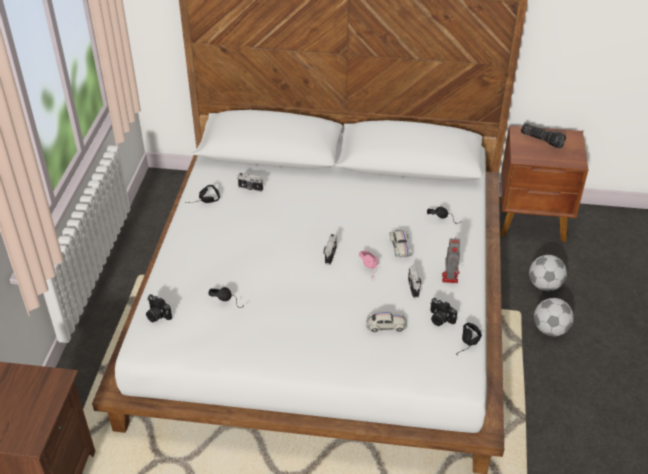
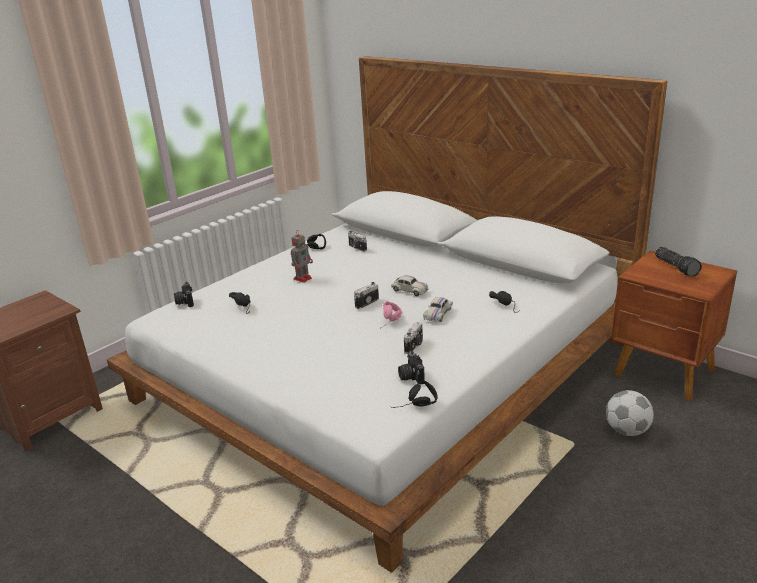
camera: 35 degrees right, 15 degrees down
(386, 325) = (354, 365): white toy car -> white toy car (409, 290)
(450, 277) = (460, 349): toy robot -> toy robot (303, 278)
(550, 329) = (596, 472): football -> none

